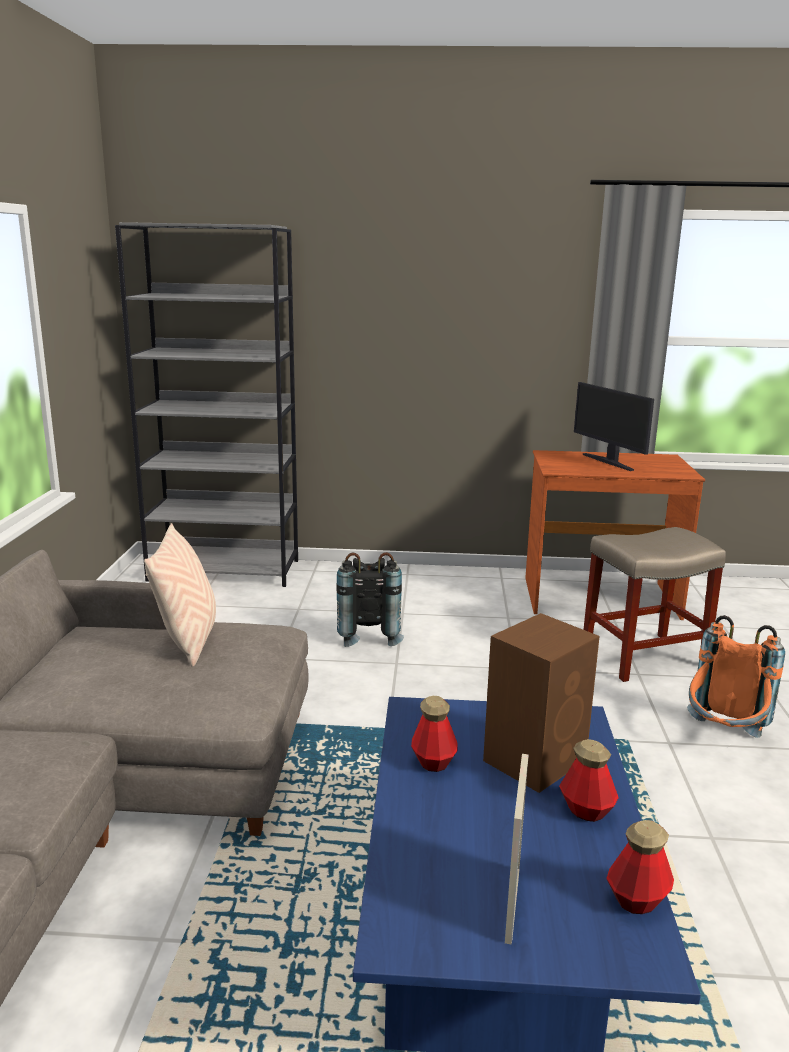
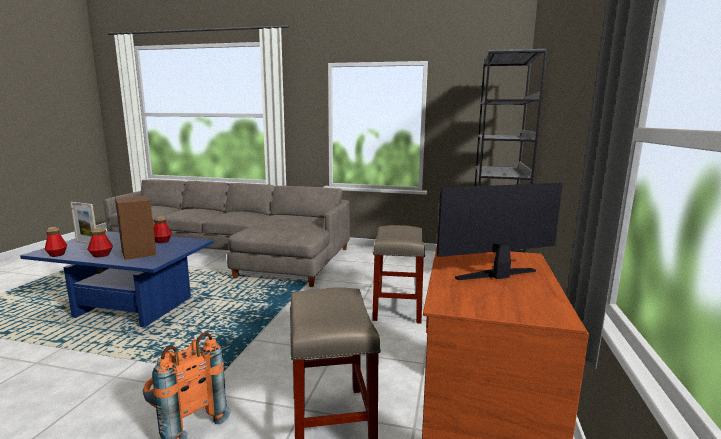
camera: 100 degrees right, 5 degrees down
(188, 640) = (302, 226): beige pillow -> none
(368, 634) = (397, 307): black backpack -> beige stool

